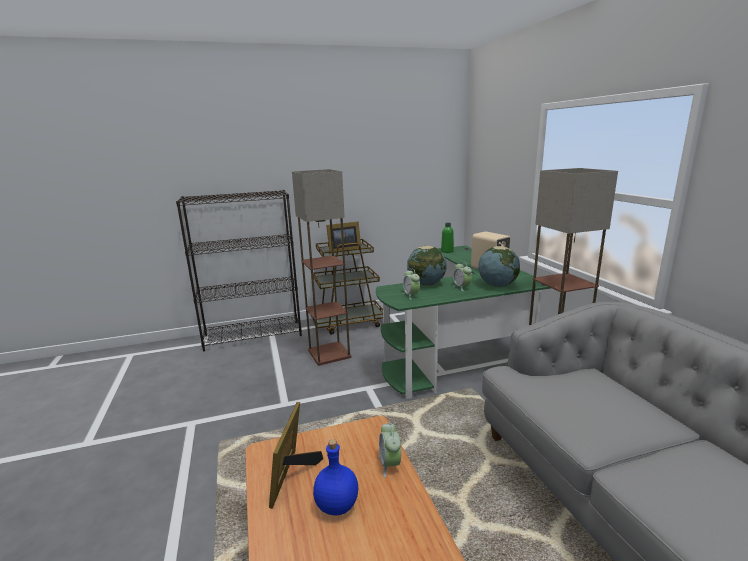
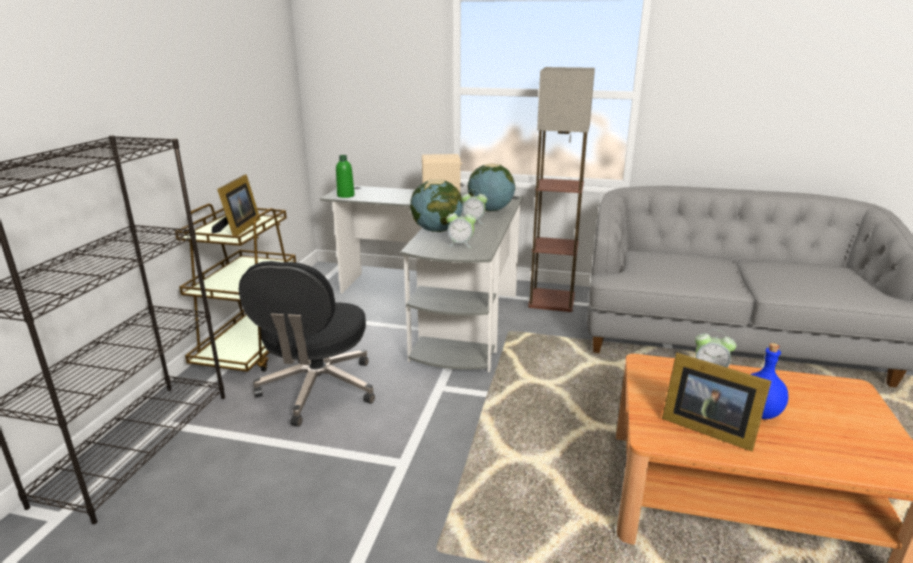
camera: 60 degrees left, 5 degrees up
(328, 354) = (318, 390): floor lamp -> black office chair
(462, 352) = (440, 309): green desk -> grey desk

